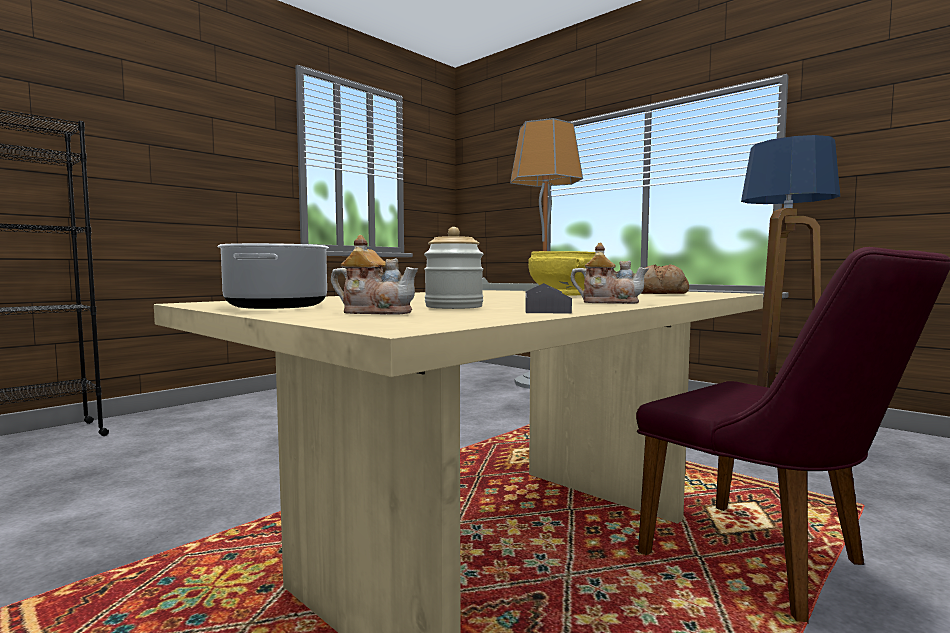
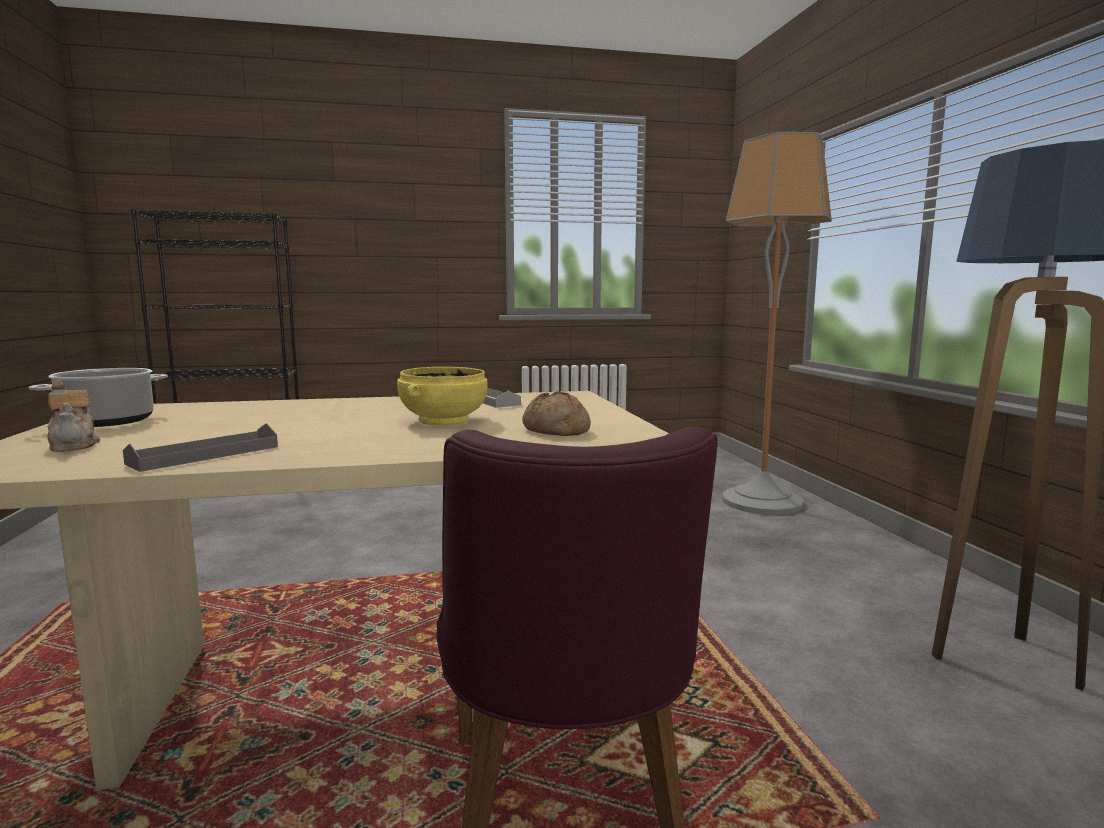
camera: 35 degrees right, 5 degrees up
(454, 307) = (169, 442): jar -> none
(608, 302) = (330, 450): teapot -> none

